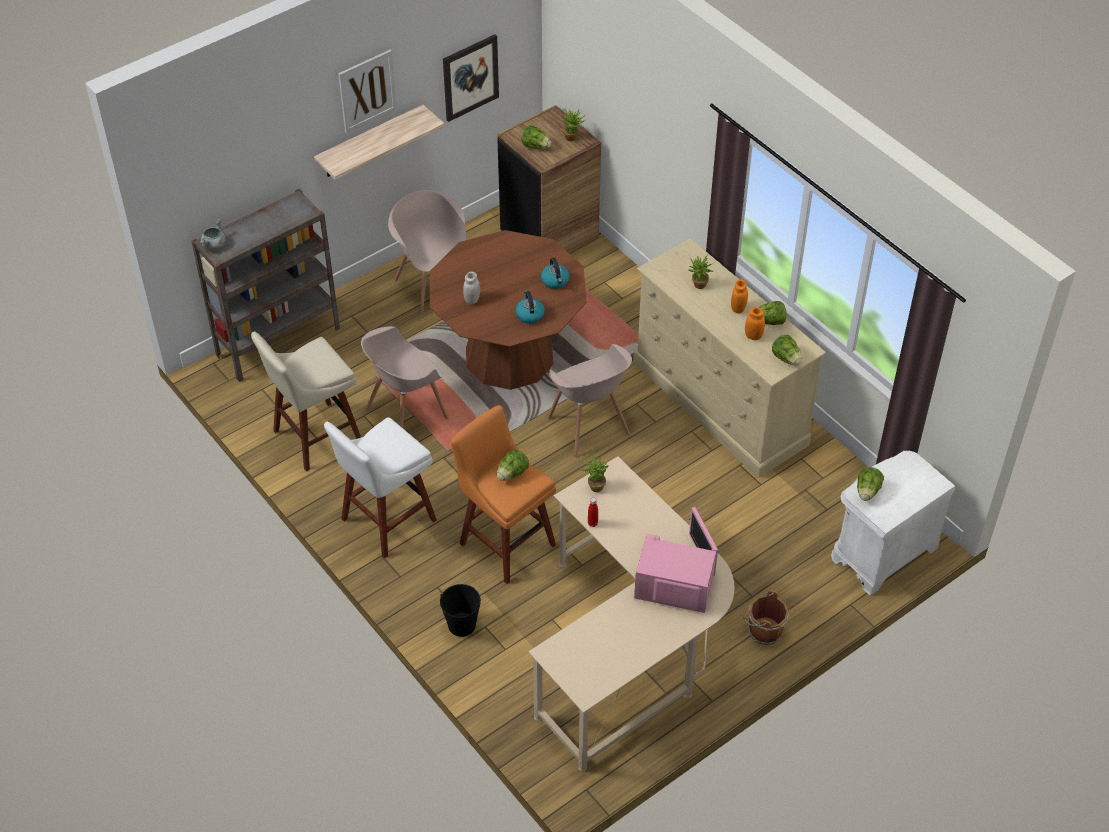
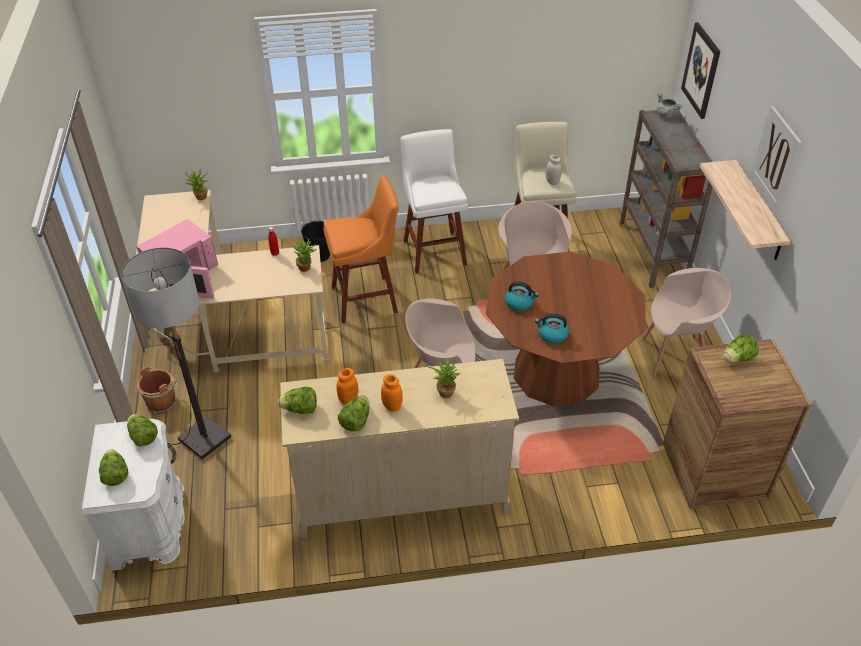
camera: 120 degrees right, 5 degrees down
(470, 77) = (822, 280): picture -> picture (701, 70)
(472, 300) = (561, 276): white jar -> white jar (552, 182)
(512, 473) = (358, 233): lettuce -> lettuce (115, 475)
(573, 137) = (741, 394): potted plant -> potted plant (200, 198)
(788, 575) = (191, 444): none -> floor lamp

